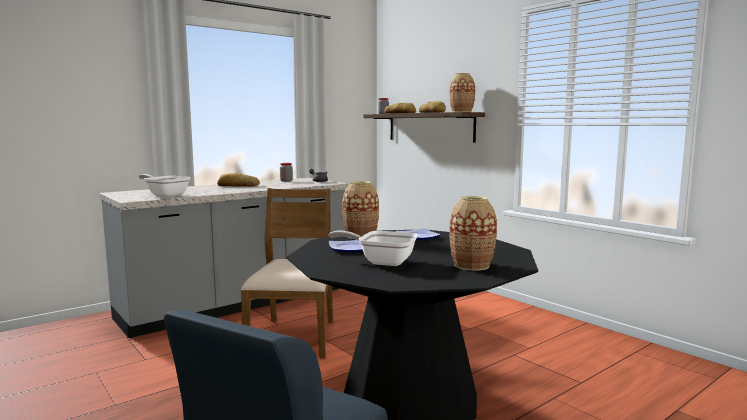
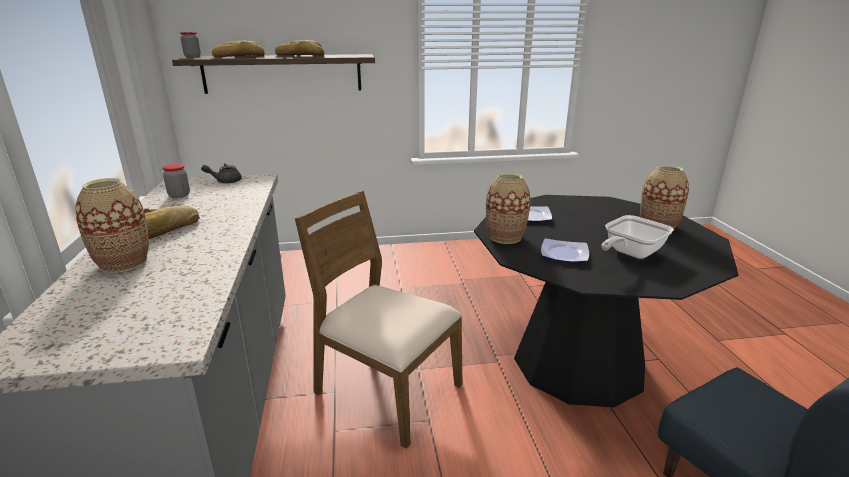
camera: 60 degrees left, 15 degrees up
(165, 195) = (174, 302): frying pan -> none
(461, 112) = (353, 55): vase -> vase (123, 263)

